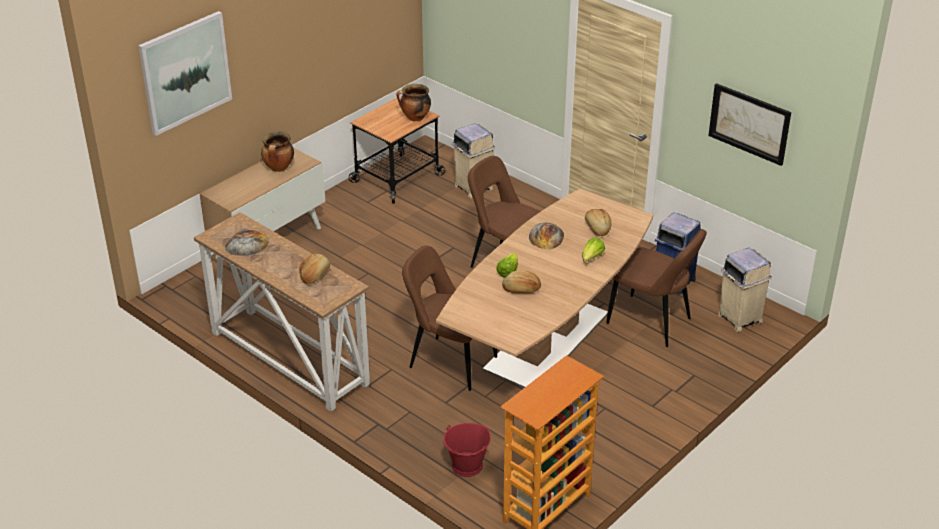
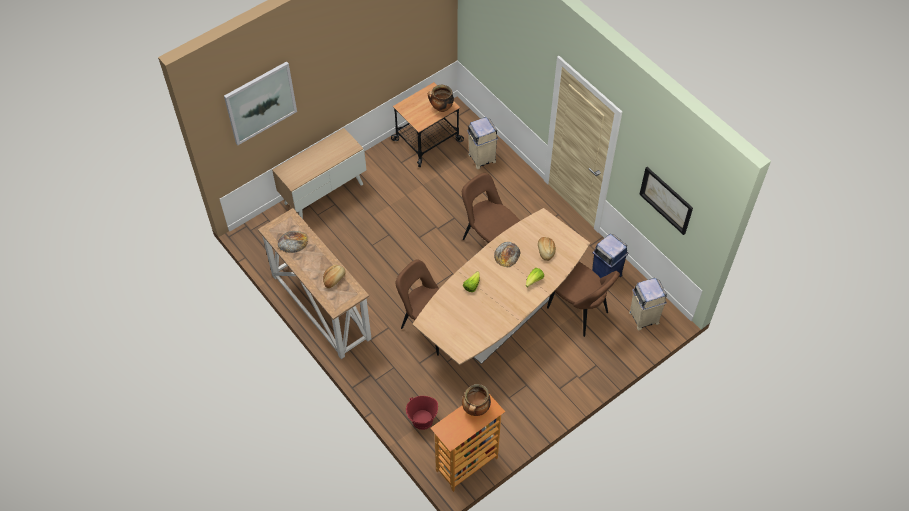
camera: 10 degrees right, 20 degrees up
(279, 168) = (332, 151): cooking pot -> cooking pot (476, 409)
(521, 289) = (477, 304): bread -> none

